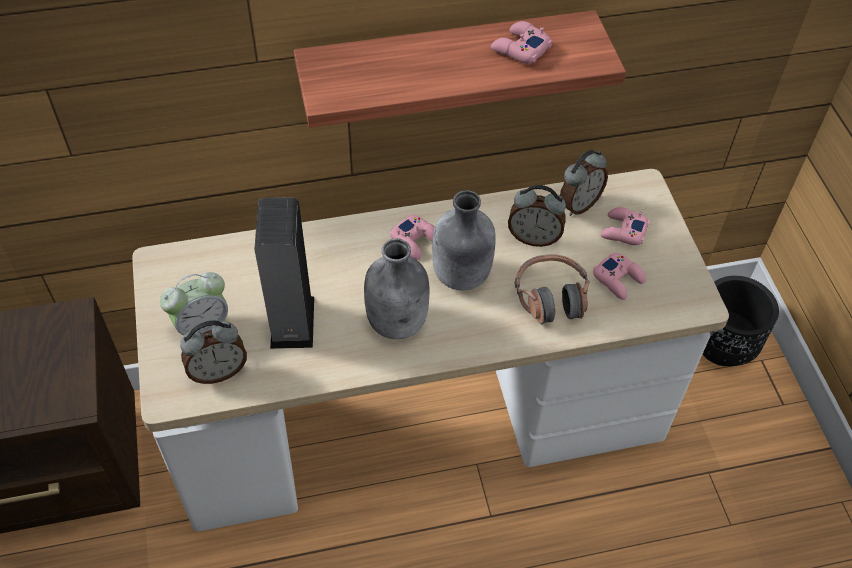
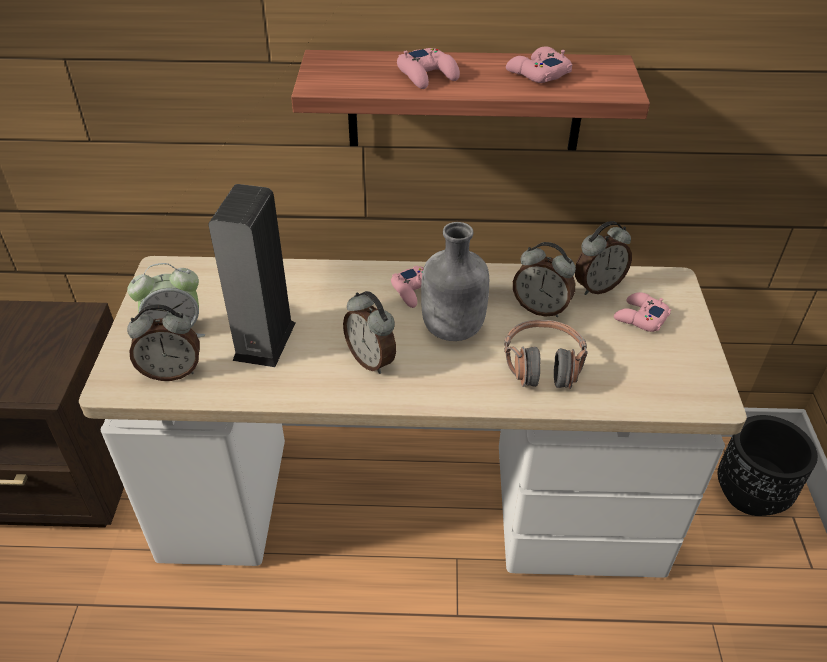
camera: 15 degrees right, 10 degrees down
(398, 322) = (372, 360): grey bottle -> alarm clock
(618, 279) = (623, 361): pink game controller -> pink game controller (427, 75)

